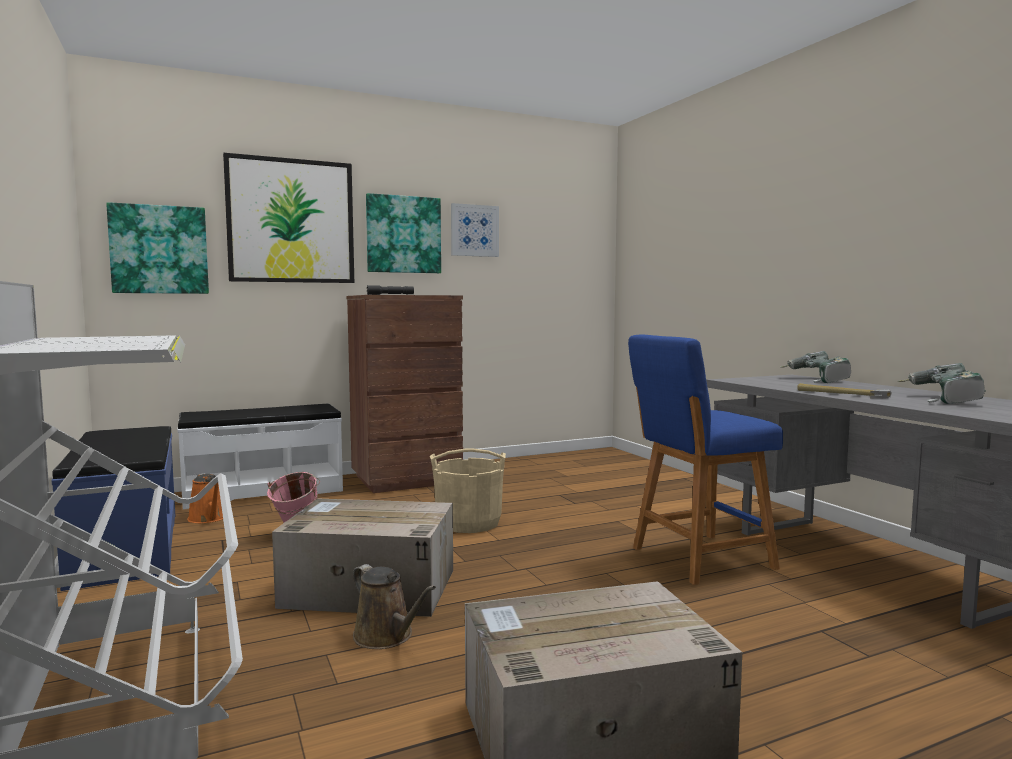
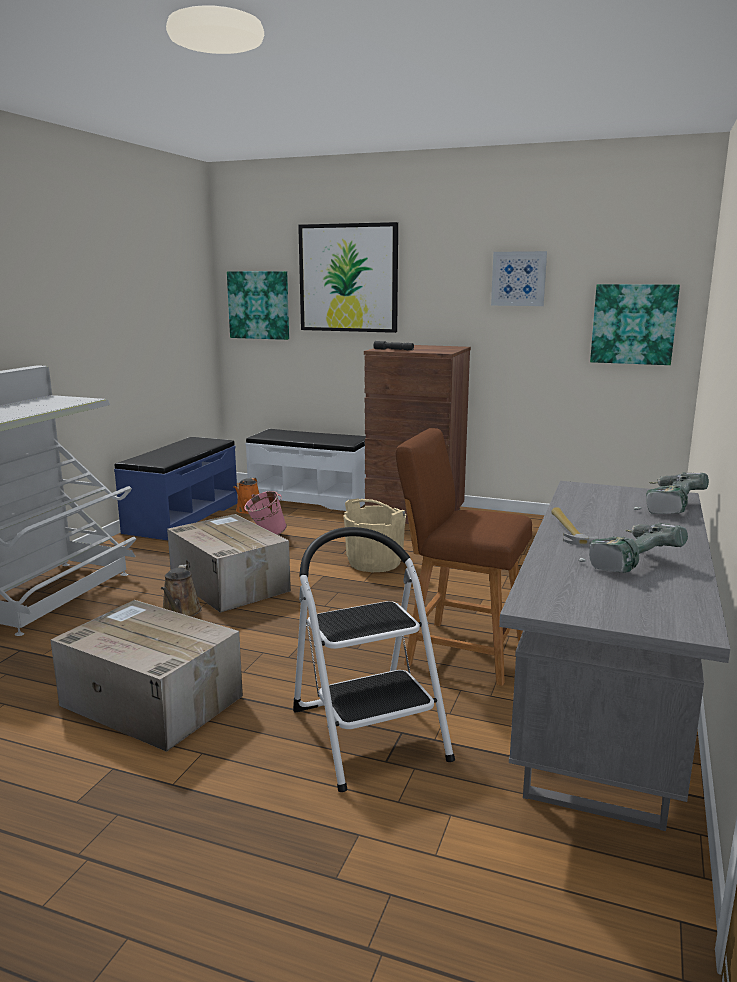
camera: 45 degrees right, 10 degrees up
(403, 234) = (444, 286): picture -> picture (633, 324)
(697, 559) = (459, 650): blue stool -> brown stool
(805, 643) = (367, 731): none -> step ladder

